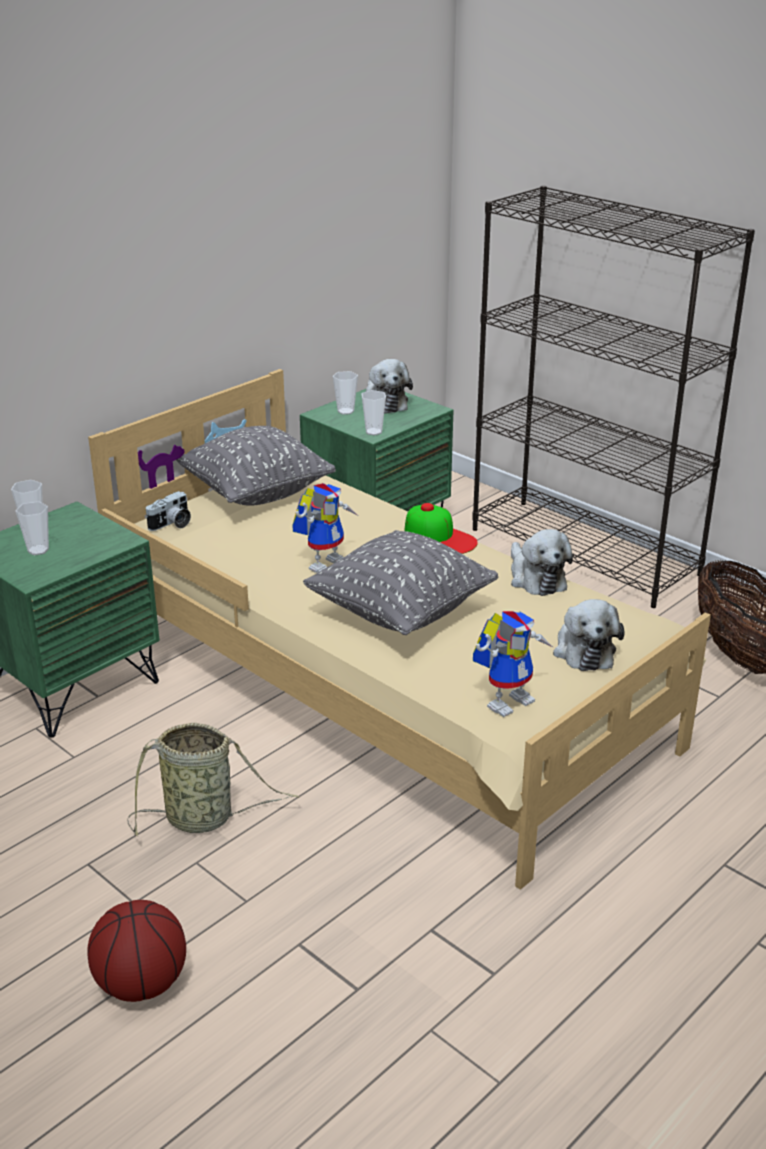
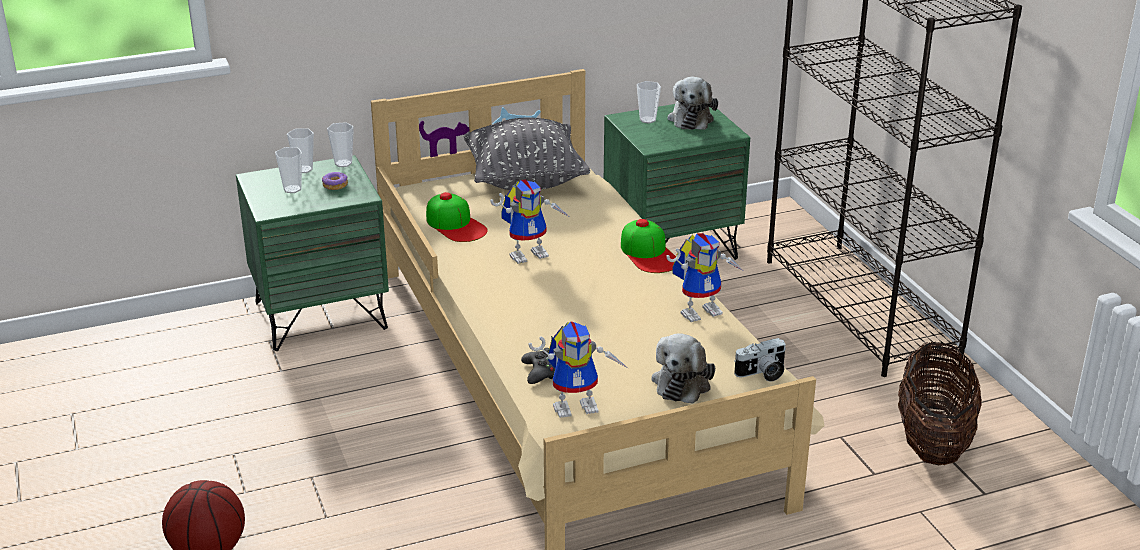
camera: 25 degrees right, 0 degrees up
(84, 536) = (335, 185): none -> donut
(172, 524) = (433, 192): camera -> camera (762, 374)
(204, 818) = (342, 446): basket -> none
(225, 551) = (456, 225): none -> cap
(373, 432) = (654, 144): cup -> cup (343, 163)
(400, 613) = (553, 311): grey pillow -> none
(443, 677) = (540, 372): none -> black game controller
(536, 578) = (701, 310): plush toy -> toy robot

